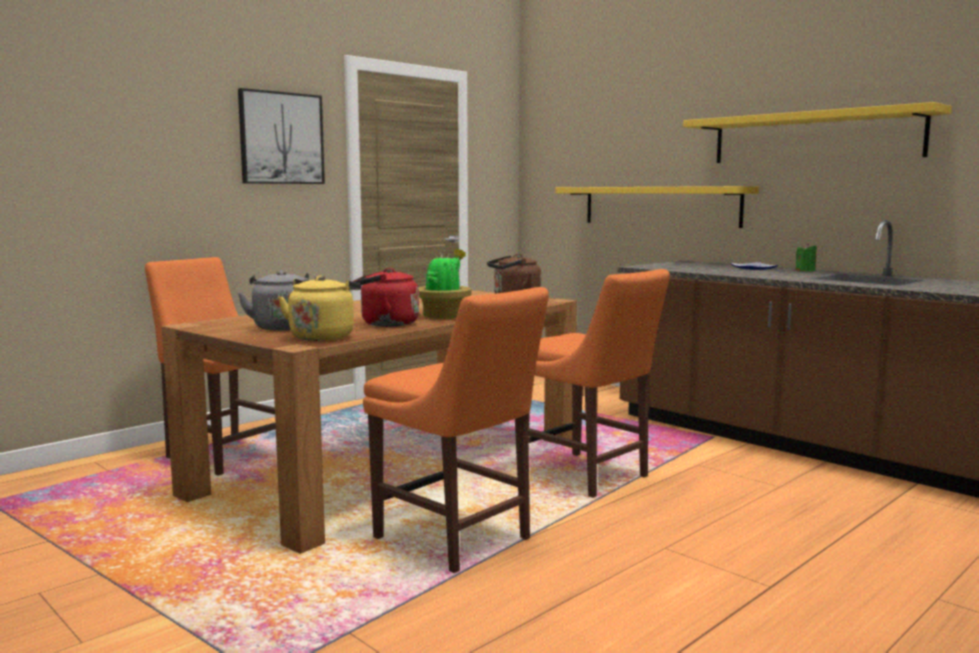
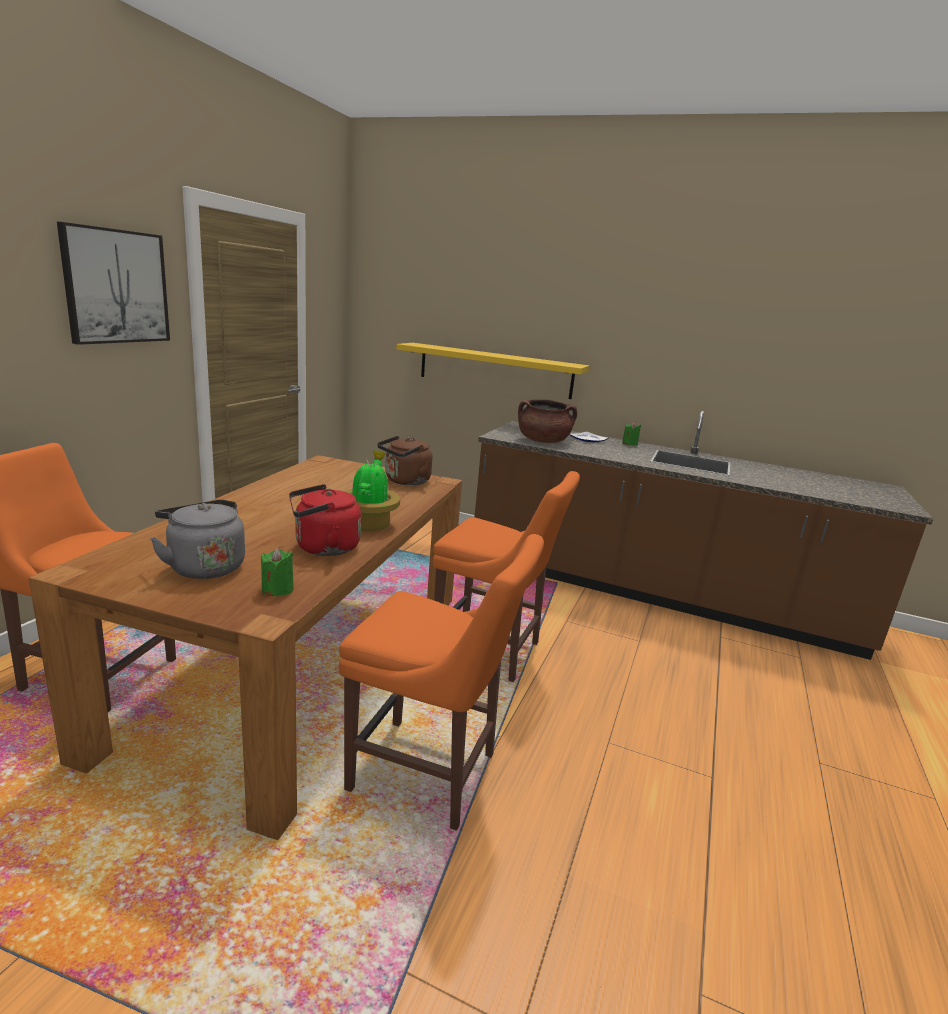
camera: 25 degrees left, 10 degrees up
(323, 336) = (277, 589): yellow kettle -> green candle
(691, 269) = (543, 441): none -> brown cooking pot
(814, 137) = (642, 330): yellow shelf -> none

